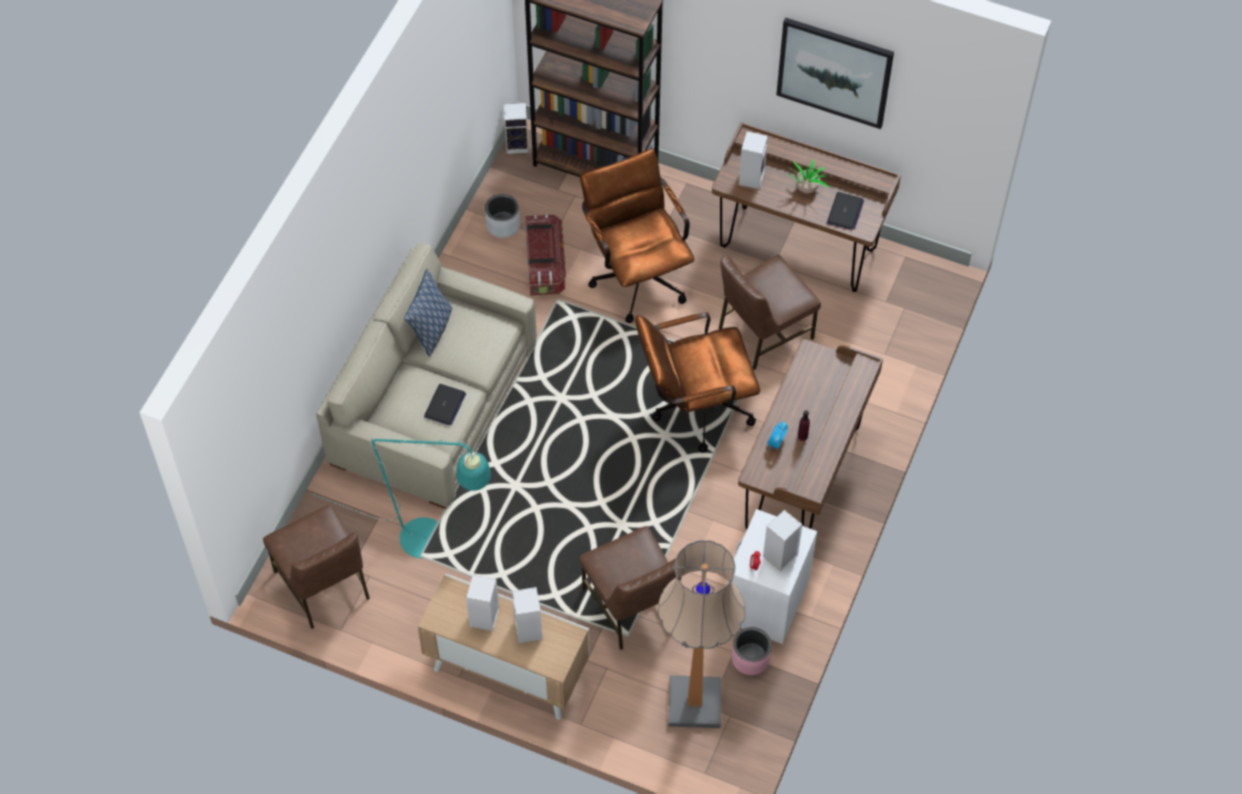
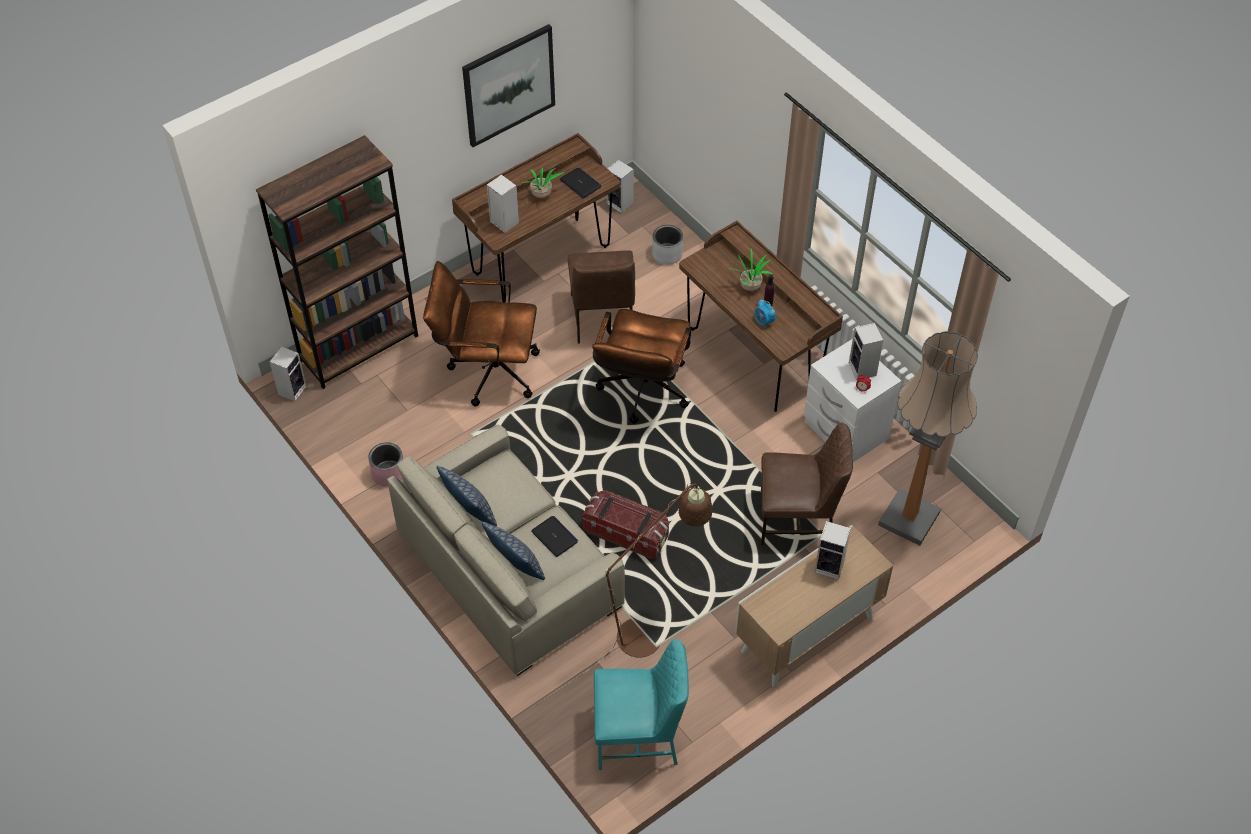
camera: 60 degrees left, 5 degrees down
(323, 585) = (639, 735): brown chair -> turquoise chair
(396, 393) = (516, 567): none -> pillow
(434, 541) = (648, 630): turquoise floor lamp -> brown floor lamp
(484, 618) = (800, 593): speaker -> speaker (621, 203)
(503, 225) = (366, 437): grey planter -> grey planter (667, 254)
(545, 265) = (430, 427): storage box -> storage box (626, 533)
(750, 659) = (890, 464): pink planter -> pink planter (389, 473)
(813, 411) = (749, 286): none -> potted plant

